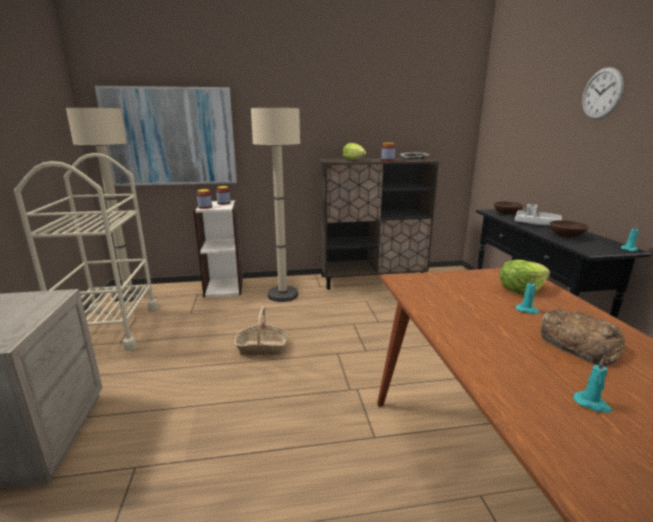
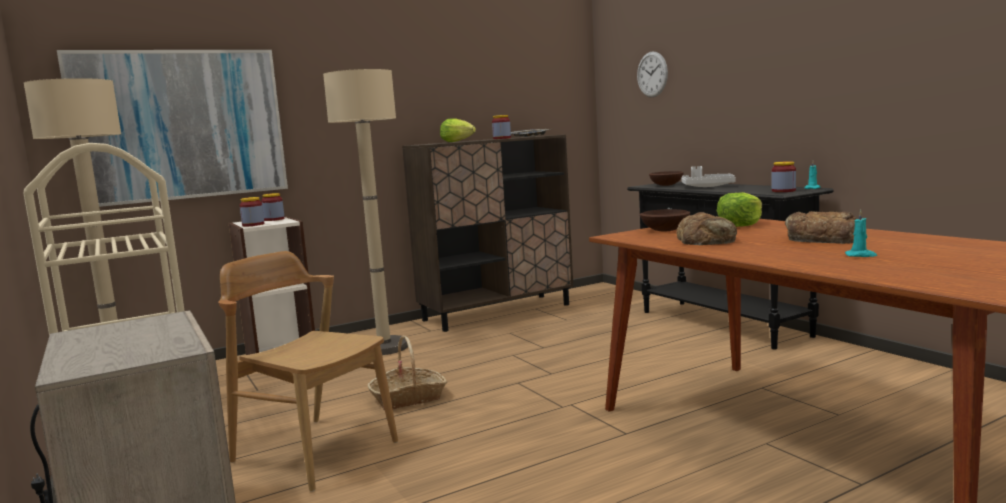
camera: 20 degrees left, 10 degrees down
(175, 381) = (314, 451): none -> brown chair
(465, 310) = (707, 239): none -> bread
(527, 310) = (761, 232): turquoise candle -> none
(565, 236) = (746, 189): brown bowl -> brown bowl (664, 230)
(597, 247) = (783, 191): none -> jar
(601, 94) = (742, 37): wall clock -> wall clock (652, 74)

